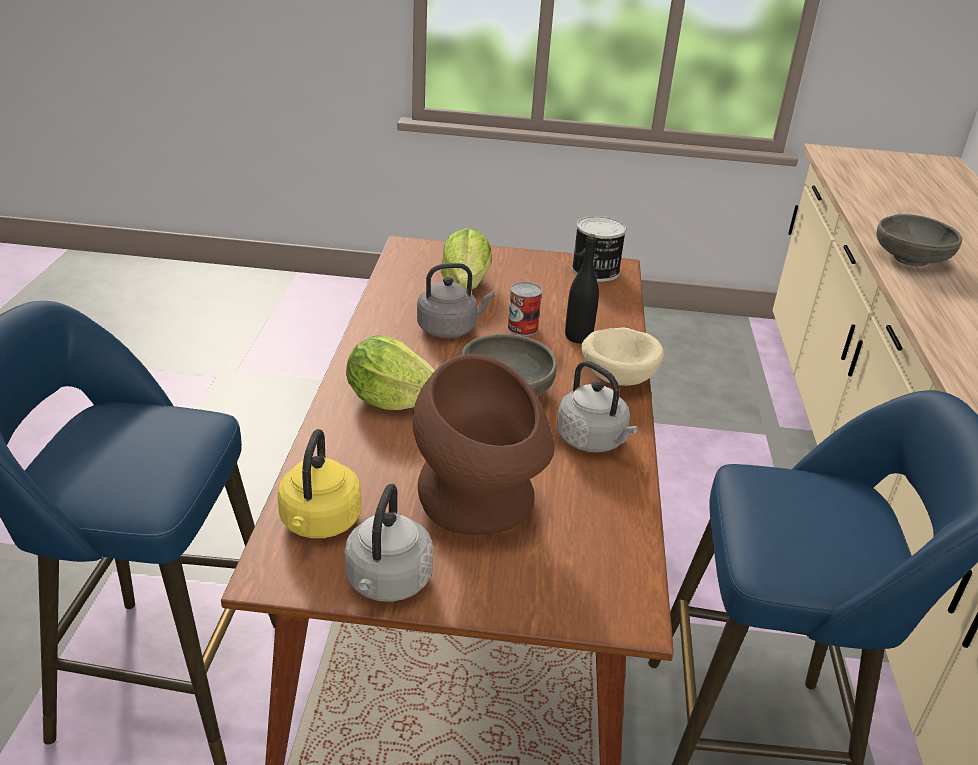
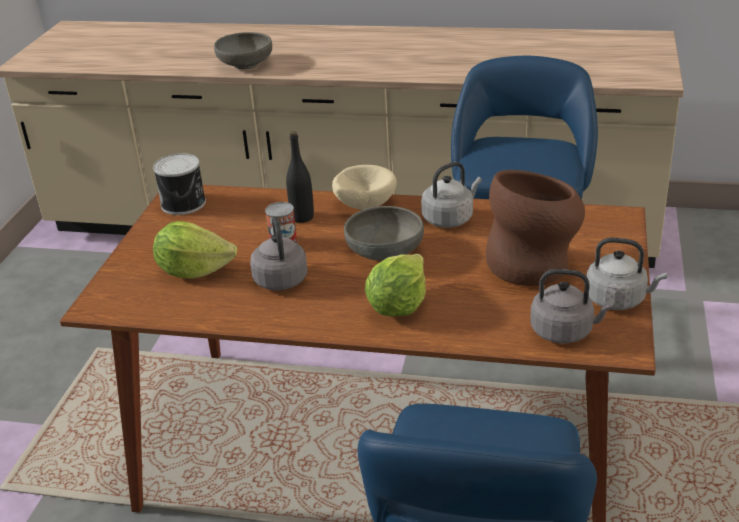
camera: 80 degrees left, 0 degrees up
(319, 523) = (565, 332): yellow kettle -> grey kettle

